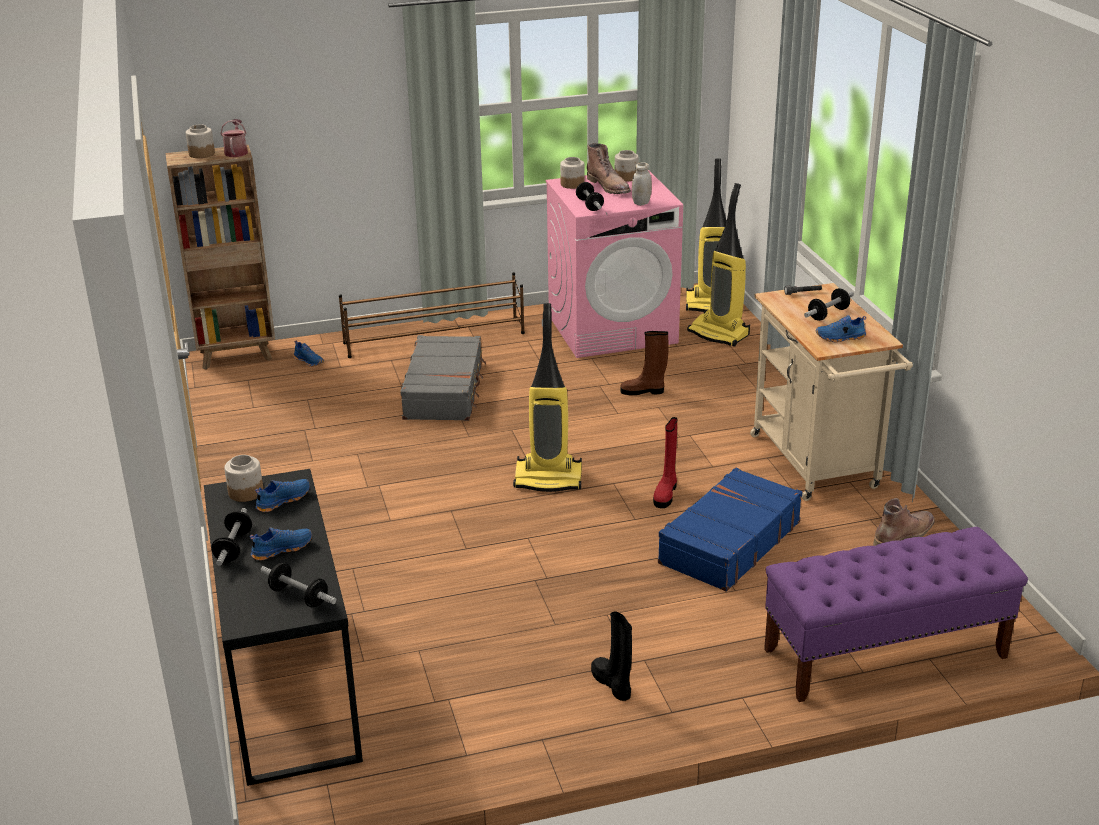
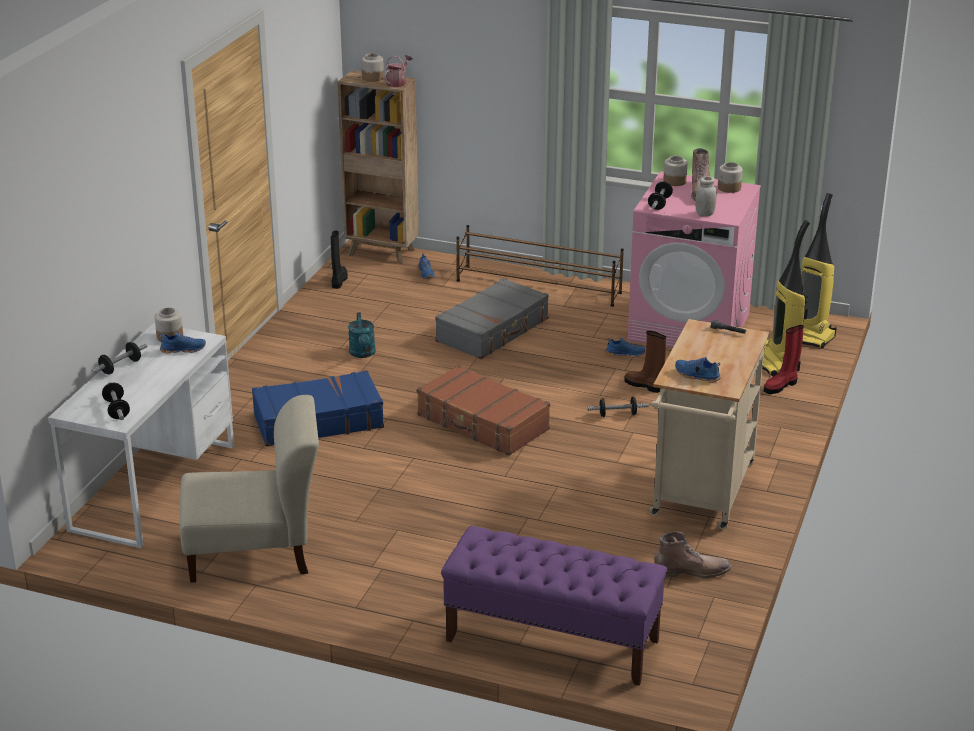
camera: 35 degrees right, 0 degrees up
(281, 549) = (144, 378): blue shoe -> blue shoe (625, 353)
(290, 685) = (154, 486): black desk -> white desk
(344, 457) = (363, 354): none -> turquoise watering can
(496, 705) = (255, 552): none -> beige chair
(549, 479) = (482, 423): vacuum cleaner -> brown suitcase
(612, 684) = (342, 573): black boot -> black boot (338, 281)
(666, 494) = (552, 467): red boot -> red boot (781, 386)
(728, 543) = (548, 520): blue suitcase -> blue suitcase (318, 421)
(828, 314) = (719, 355): dumbbell -> dumbbell (617, 414)

